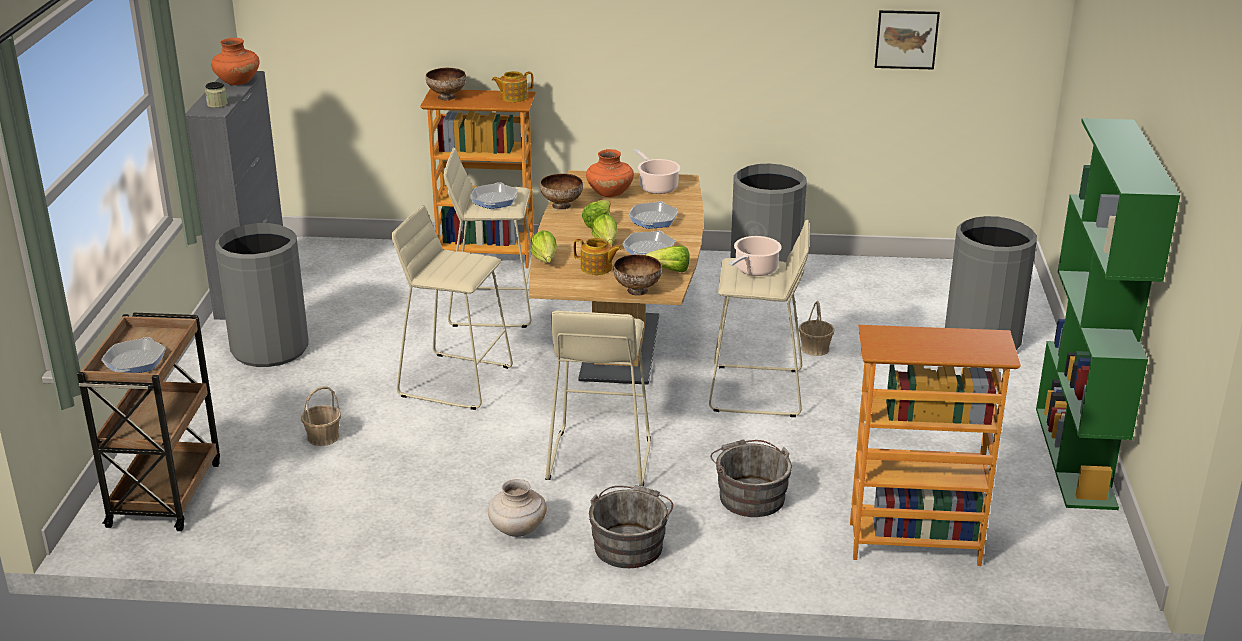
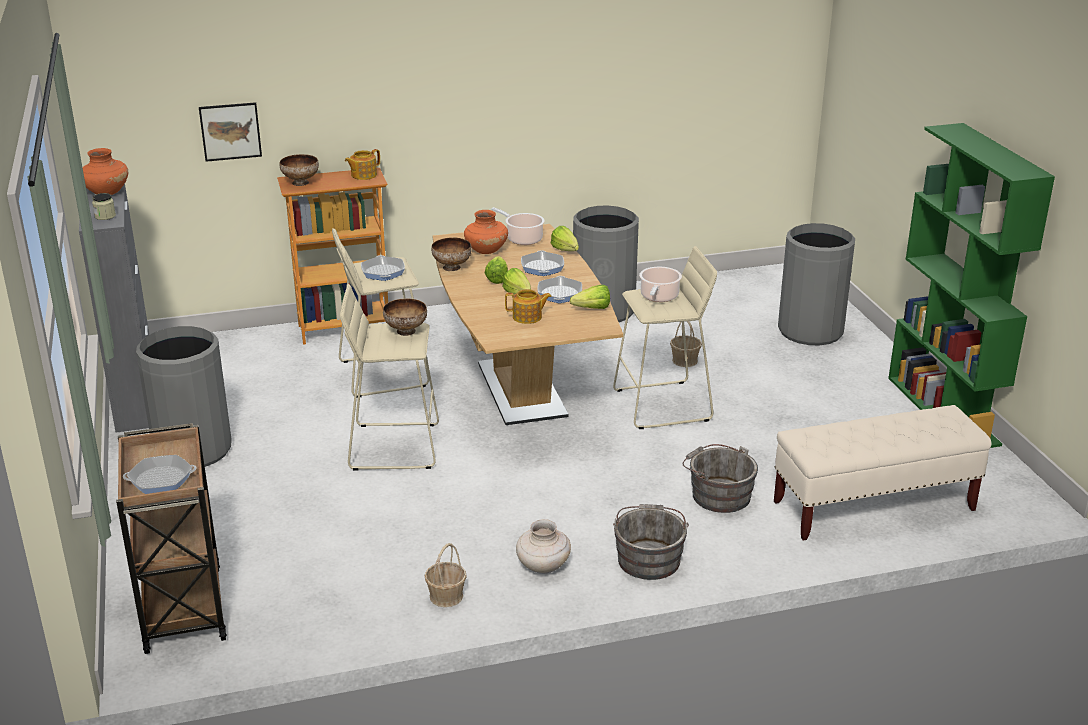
camera: 20 degrees left, 0 degrees up
(135, 362) = (161, 479): frying pan -> frying pan turned 90 degrees counterclockwise
(323, 437) = (303, 522): basket -> basket (446, 596)
(544, 262) = (477, 319): lettuce -> lettuce (566, 251)
(598, 459) = (570, 489): beige stool -> none
(636, 291) = (578, 331): bowl -> bowl (405, 331)
(906, 39) = (699, 82): picture -> picture (230, 131)
(913, 544) = (873, 506): bookcase -> beige bench

